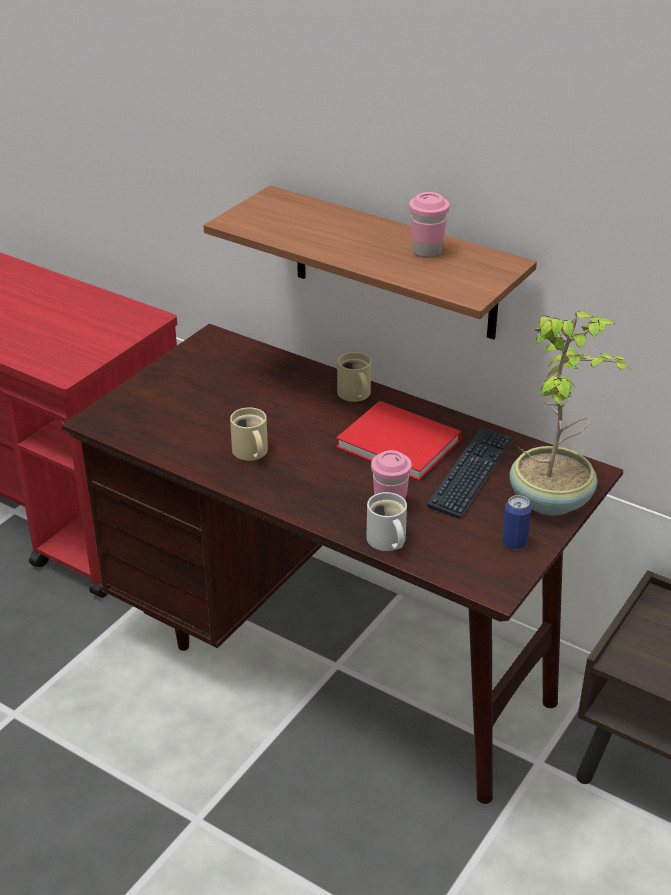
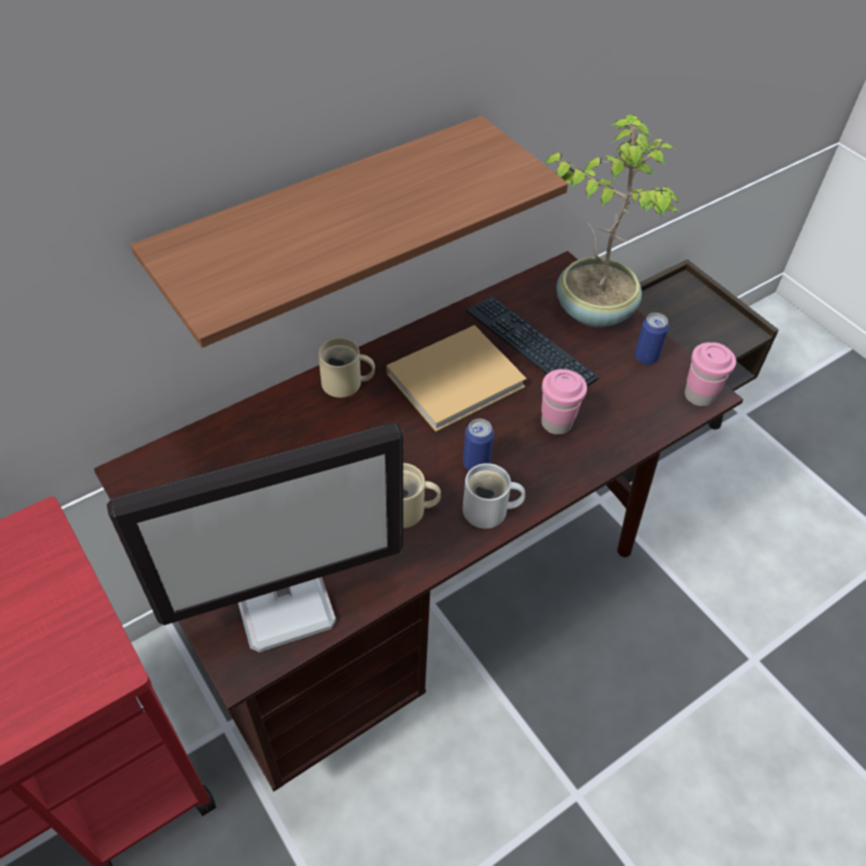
camera: 70 degrees left, 15 degrees up
(146, 423) = (286, 602): none -> monitor
(317, 474) = (476, 463): none -> can
(386, 541) = (612, 446): white mug -> white mug (489, 511)
(401, 445) = (458, 379): red book -> beige book
(427, 252) = (417, 175): pink cup -> pink cup (699, 396)

